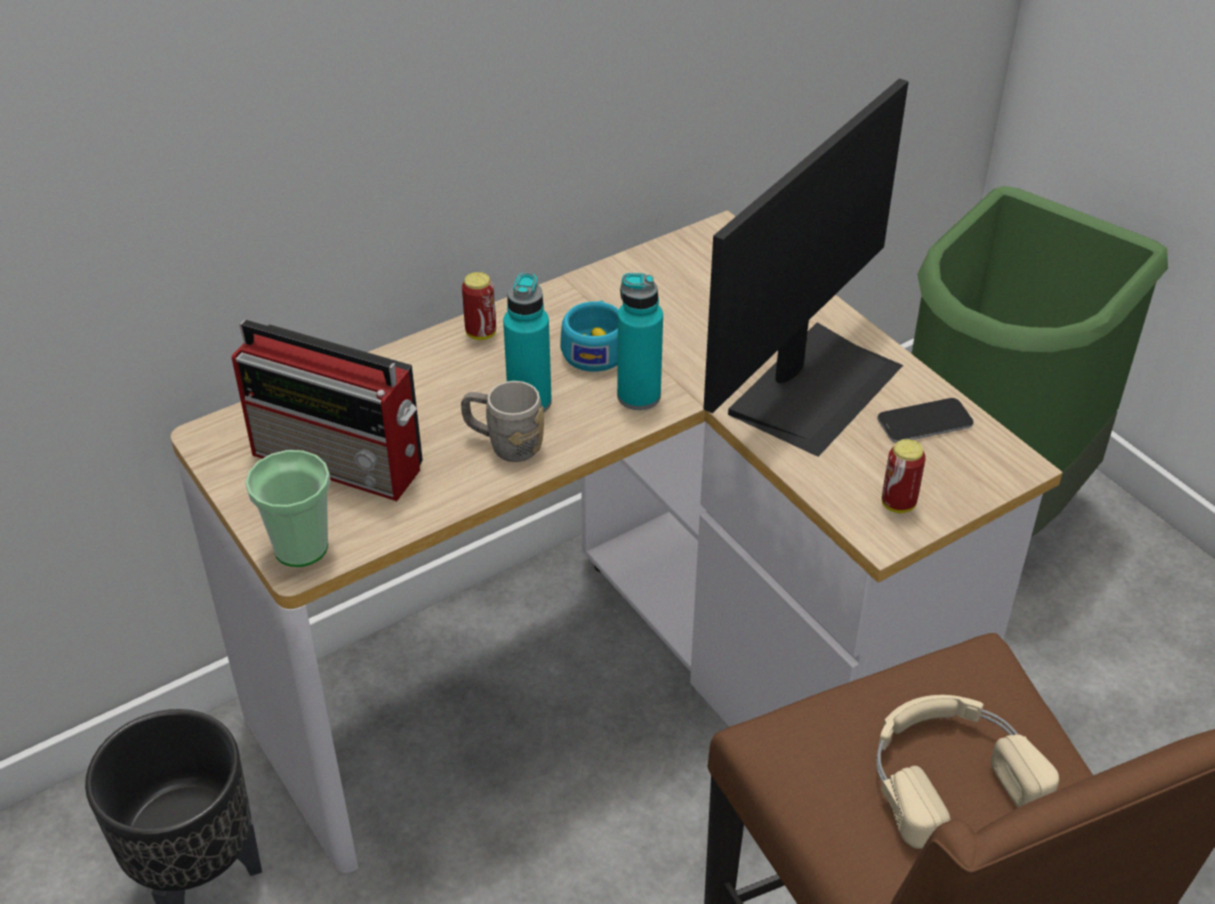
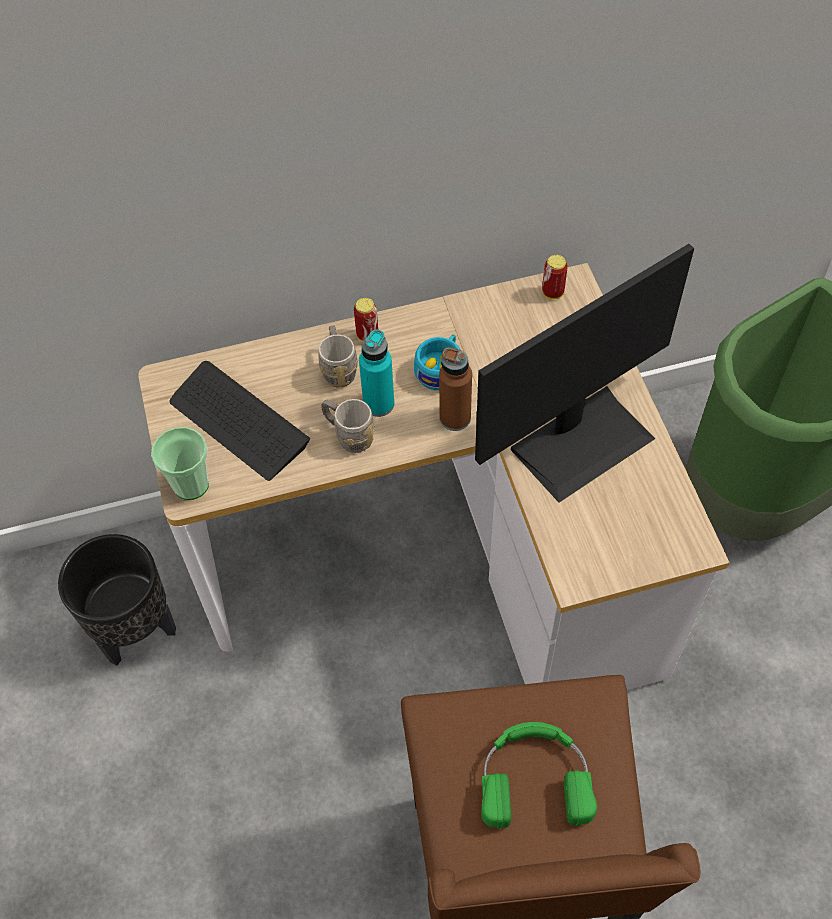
camera: 20 degrees right, 15 degrees up
(341, 462) = (238, 422): radio -> keyboard
(457, 375) = (338, 368): none -> grey mug
(639, 396) = (455, 418): turquoise bottle -> brown bottle
(898, 504) = (597, 557): can -> can (552, 293)
(924, 422) = (648, 493): phone -> none
(948, 773) = (534, 777): beige headphones -> green headphones

